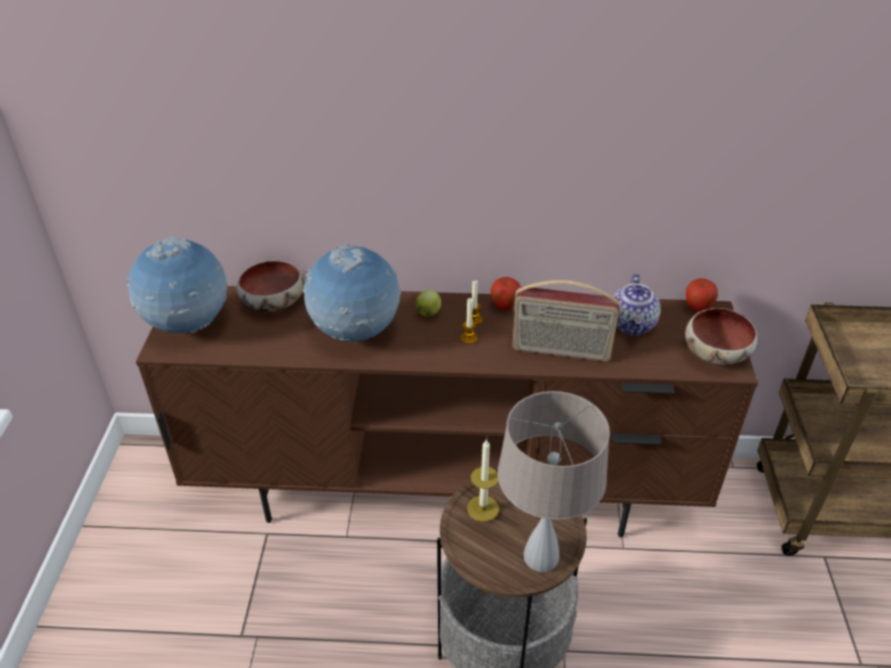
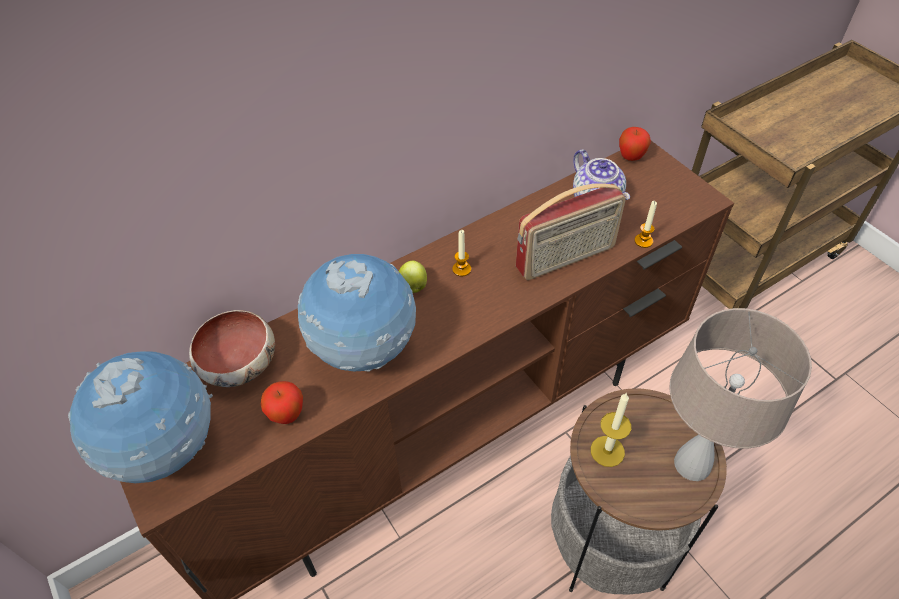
camera: 35 degrees left, 10 degrees up
(468, 338) = (476, 292): candle -> candle (643, 241)
(505, 307) = (477, 241): apple -> apple (287, 415)
(715, 352) = (681, 192): bowl -> none

